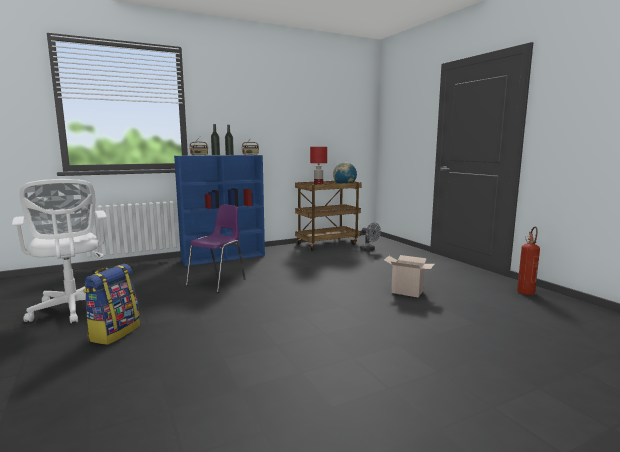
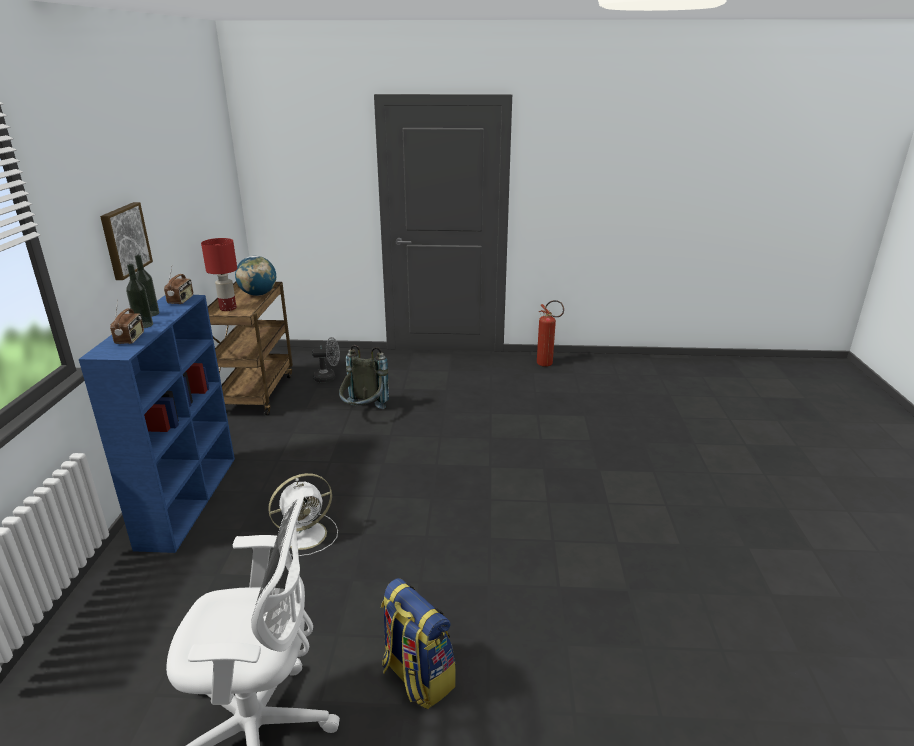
camera: 60 degrees left, 15 degrees up
(218, 282) = (307, 534): purple chair -> white fan
(247, 126) = (124, 240): none -> picture
(347, 264) = (364, 413): none -> grey backpack
(408, 292) = (489, 413): cardboard box -> none

